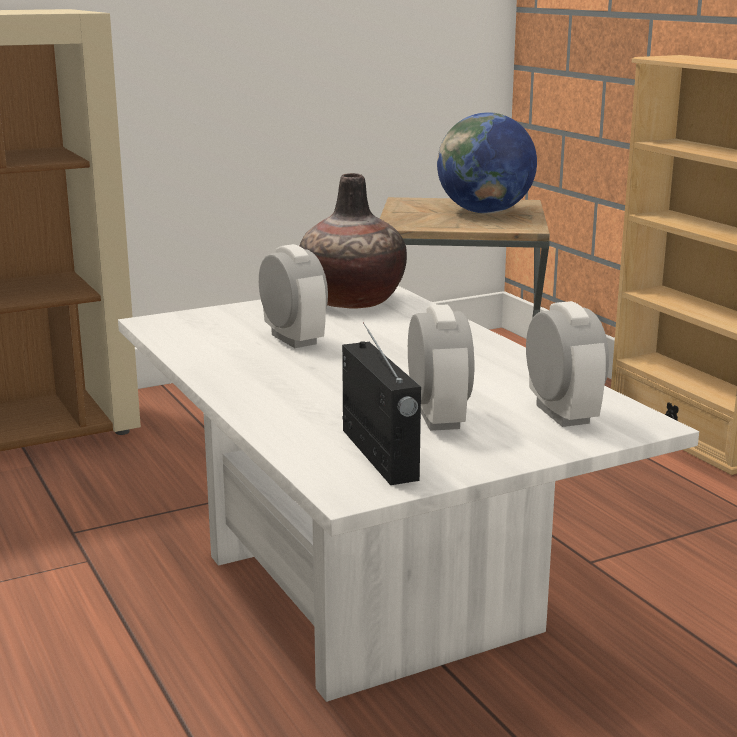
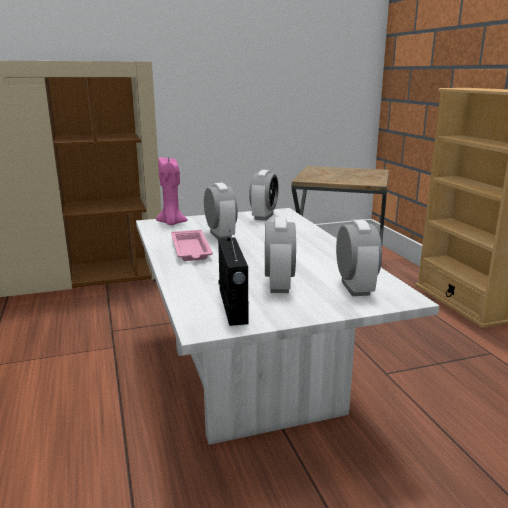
camera: 10 degrees right, 0 degrees up
(190, 321) = (171, 223): none -> pink candle
(256, 368) = (191, 250): none -> pink tray
(352, 301) = (263, 217): vase -> alarm clock
(485, 212) = (355, 174): globe -> none

